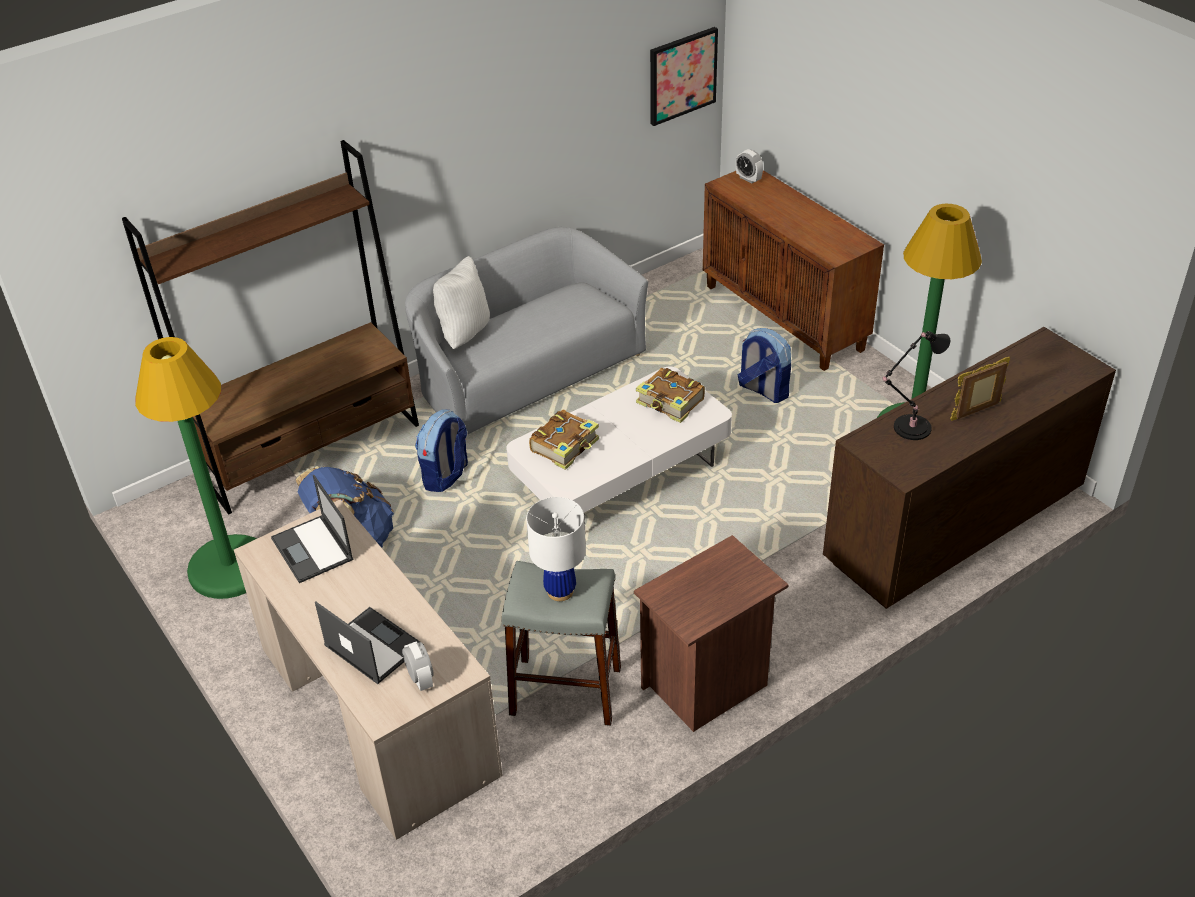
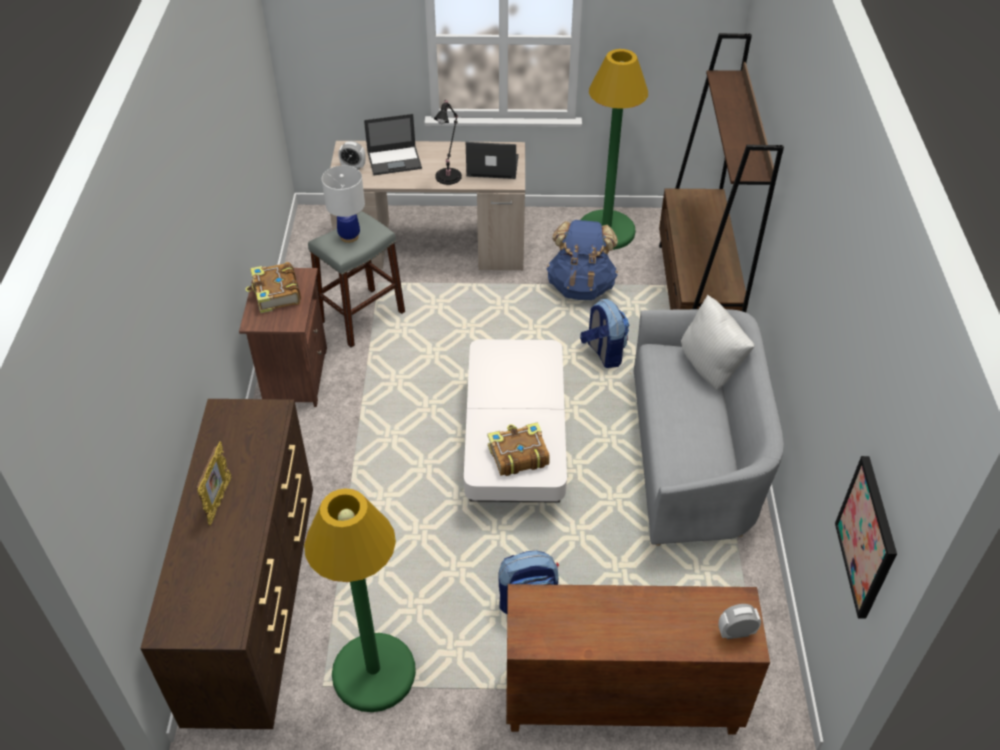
camera: 125 degrees right, 5 degrees up
(566, 446) = (527, 370): book -> book (275, 294)
(909, 428) = (254, 447): black table lamp -> black table lamp (449, 175)

